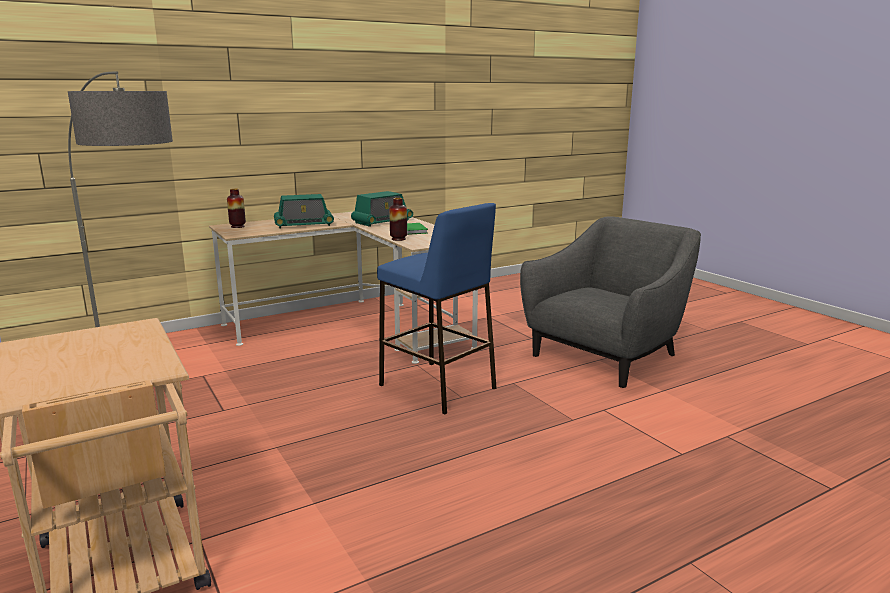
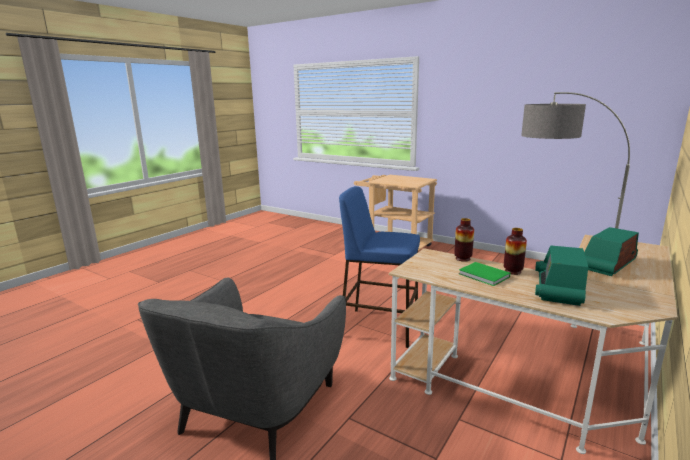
camera: 155 degrees right, 0 degrees up
(237, 226) = (640, 249): vase -> vase (512, 271)

